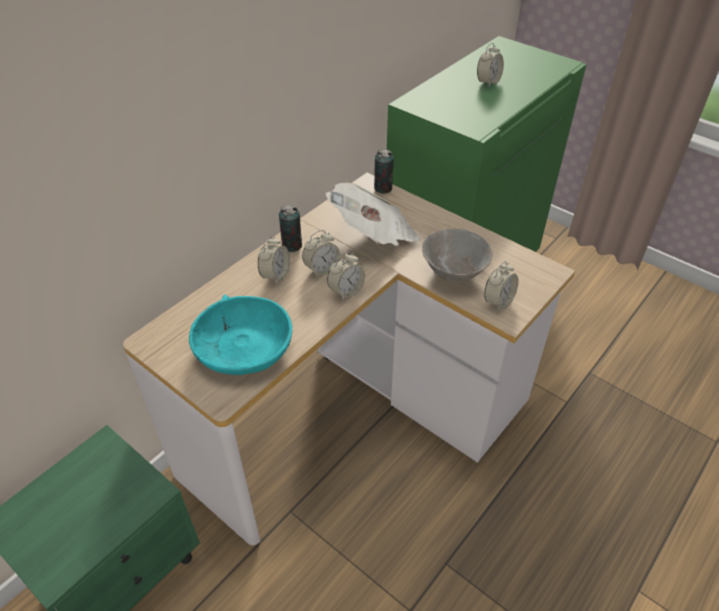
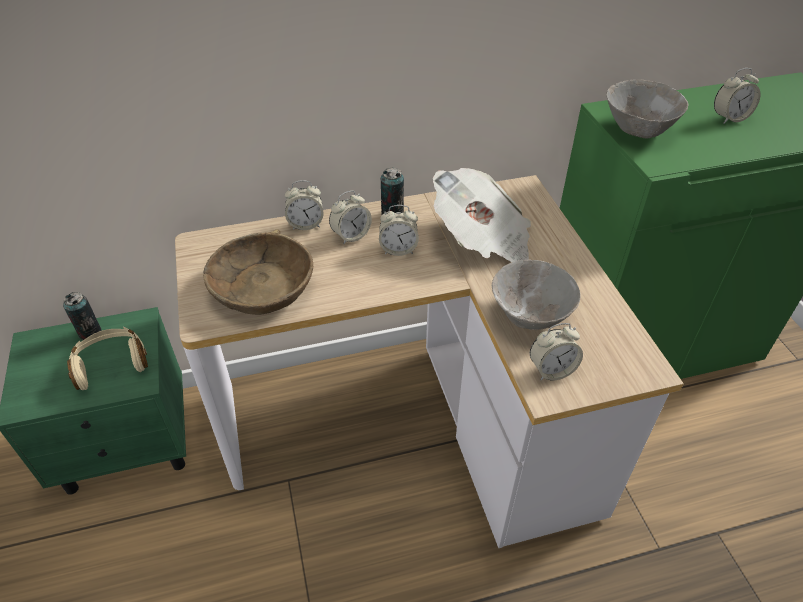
camera: 35 degrees right, 0 degrees up
(110, 493) = (111, 364): none -> beige headphones
(243, 347) = (262, 286): turquoise bowl -> brown bowl
(346, 291) = (401, 281): alarm clock -> alarm clock (306, 224)
(383, 188) = (536, 197): can -> can (90, 333)
(442, 110) = (638, 129): none -> grey bowl

